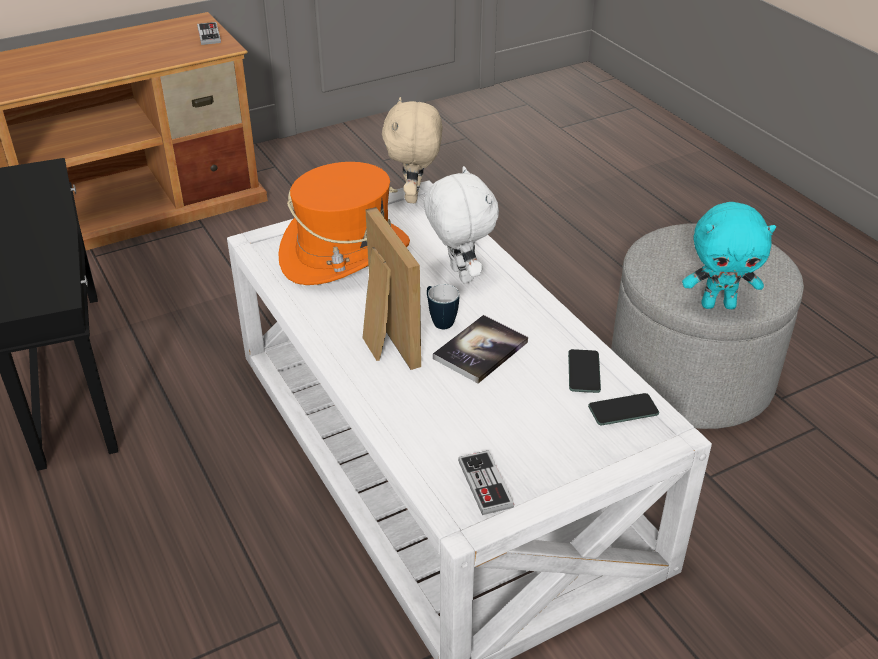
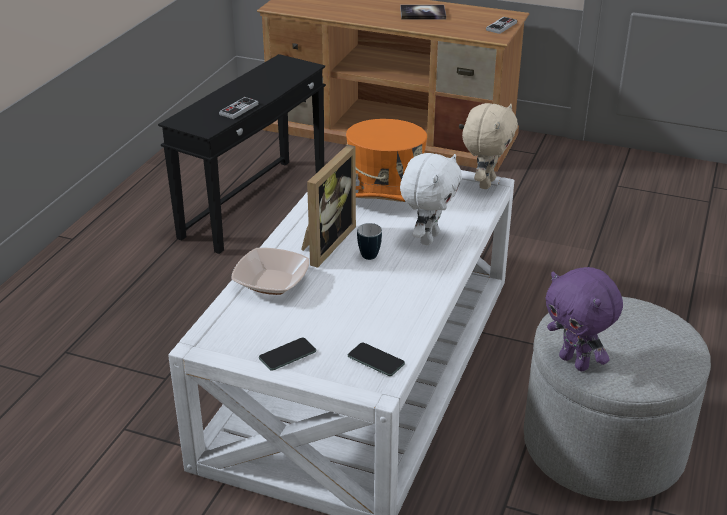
camera: 50 degrees right, 5 degrees down
(411, 411) = (271, 282): none -> bowl
(414, 196) = (485, 183): beige plush toy -> beige plush toy turned 150 degrees clockwise
(480, 350) = (362, 281): book -> book (422, 13)
(485, 484) = (240, 337): game controller -> game controller (239, 109)
(584, 372) = (394, 328): phone -> phone (287, 355)
(718, 305) = (575, 362): turquoise plush toy -> purple plush toy

